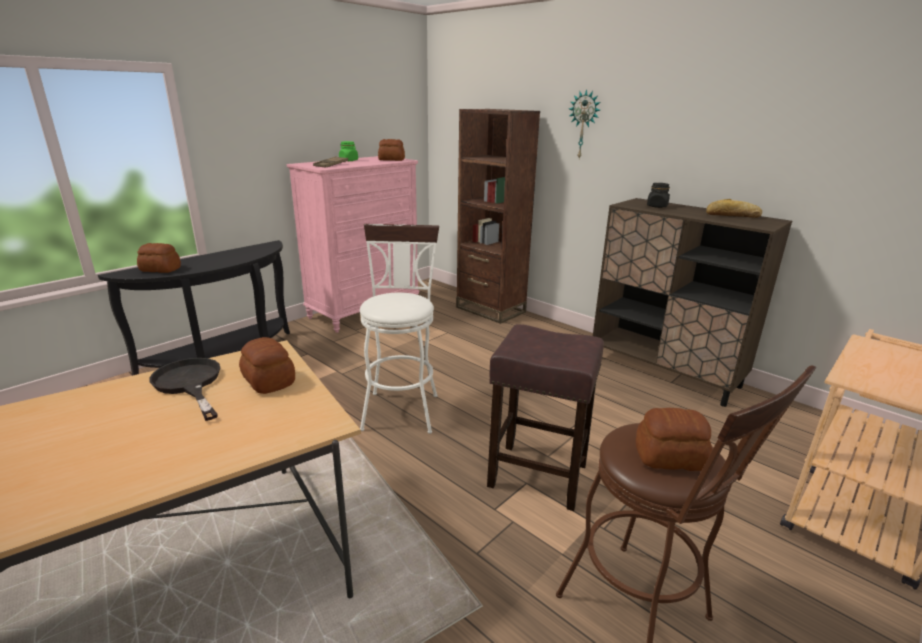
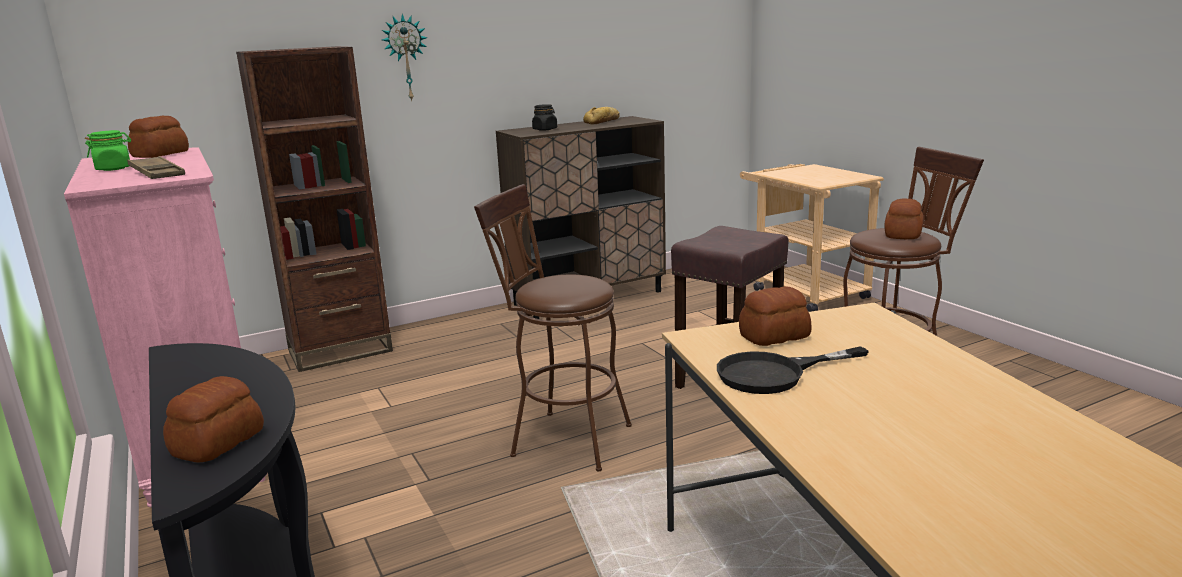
camera: 70 degrees left, 5 degrees down
(401, 407) = (562, 438): white stool -> brown stool

